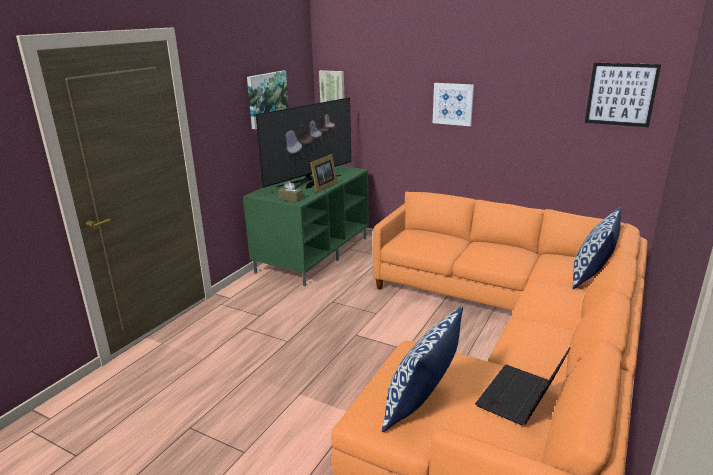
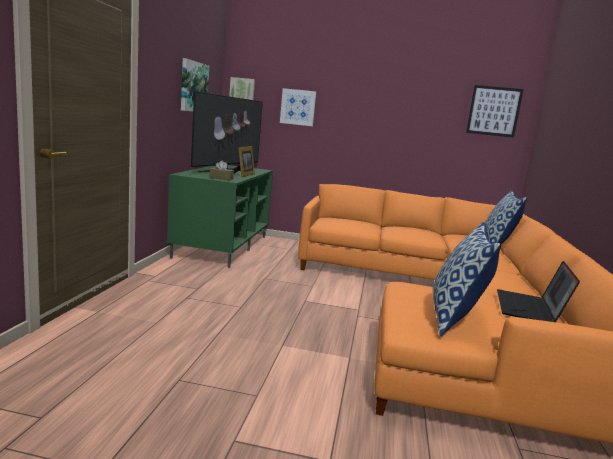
camera: 20 degrees left, 10 degrees down
(453, 104) = (356, 113): picture -> picture (298, 107)

